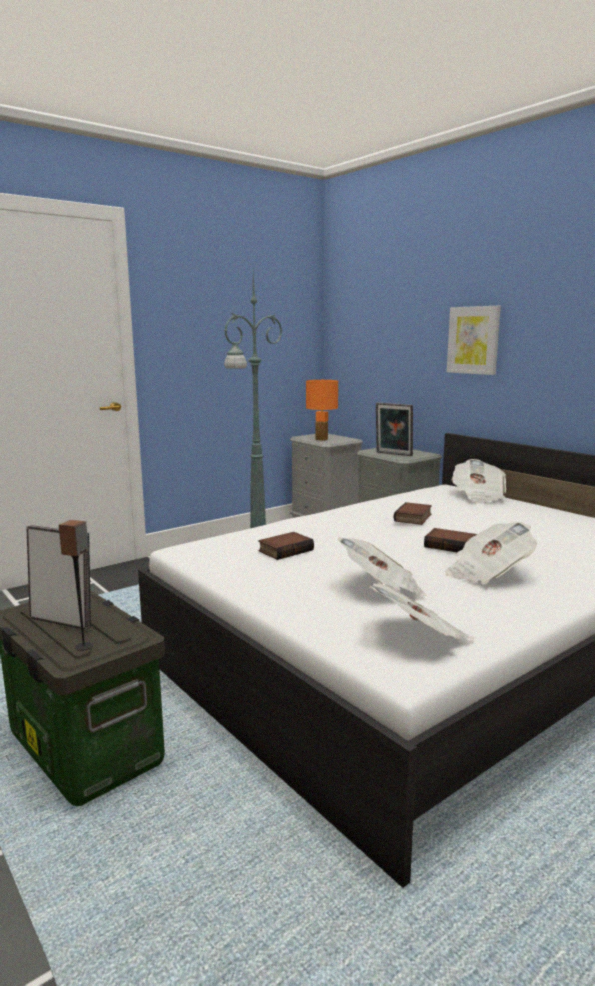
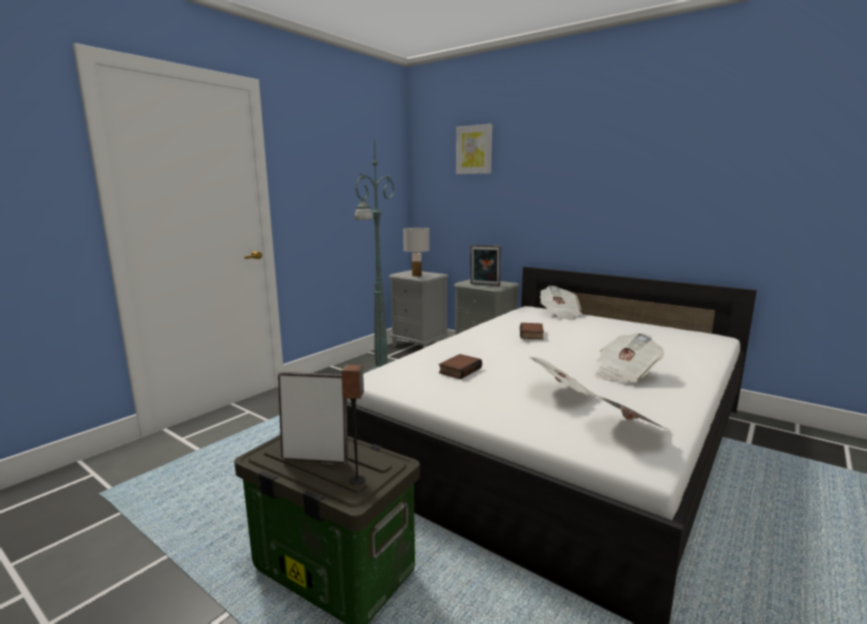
camera: 15 degrees left, 0 degrees up
(322, 439) = (417, 275): orange table lamp -> white table lamp
(451, 545) = (579, 354): book -> none
(473, 340) = (544, 195): picture -> picture (474, 150)

